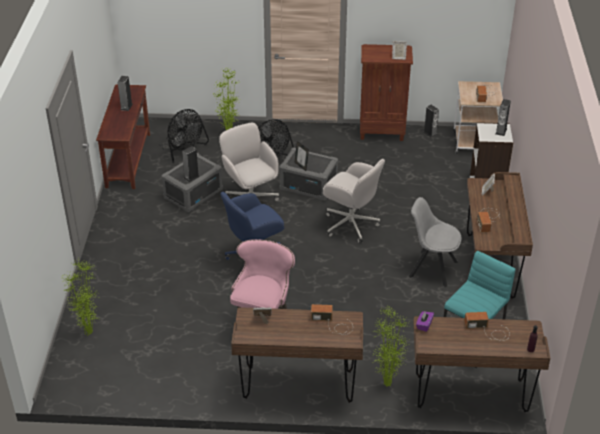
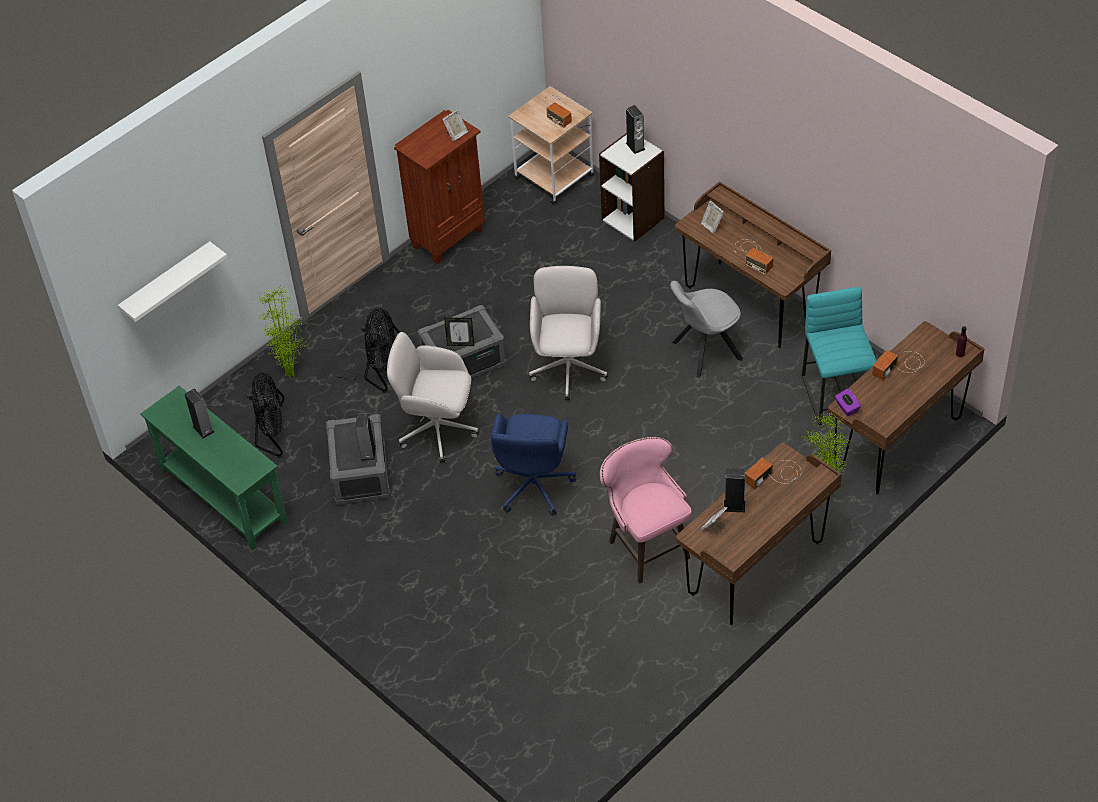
camera: 45 degrees left, 10 degrees up
(90, 333) = (497, 706): potted plant -> none
(128, 160) = (223, 497): brown console table -> green console table
(172, 25) = (167, 283): none -> white shelf
(350, 225) = (569, 370): white office chair -> white office chair turned 75 degrees counterclockwise
(430, 133) = (496, 199): speaker -> speaker (734, 506)

